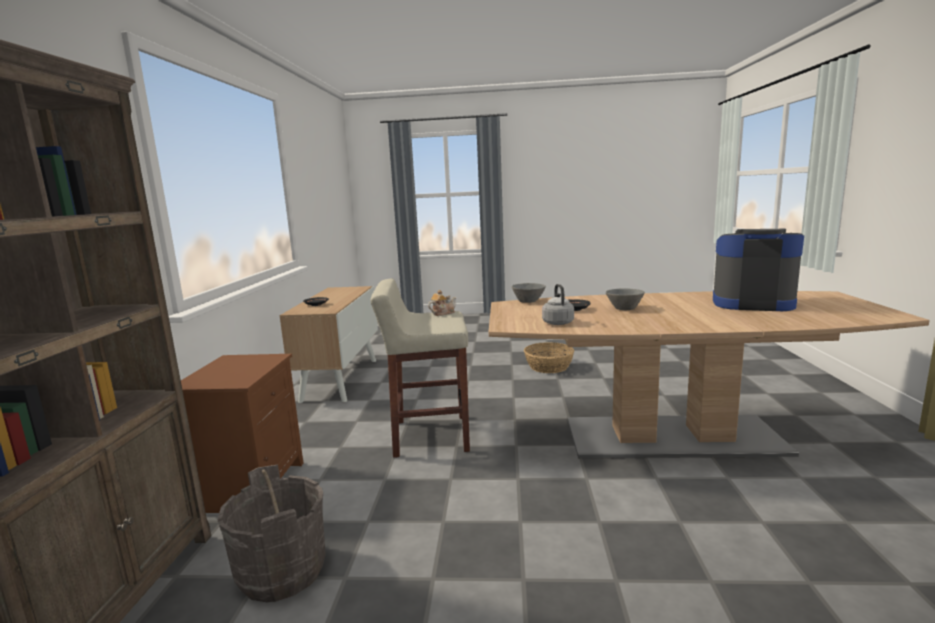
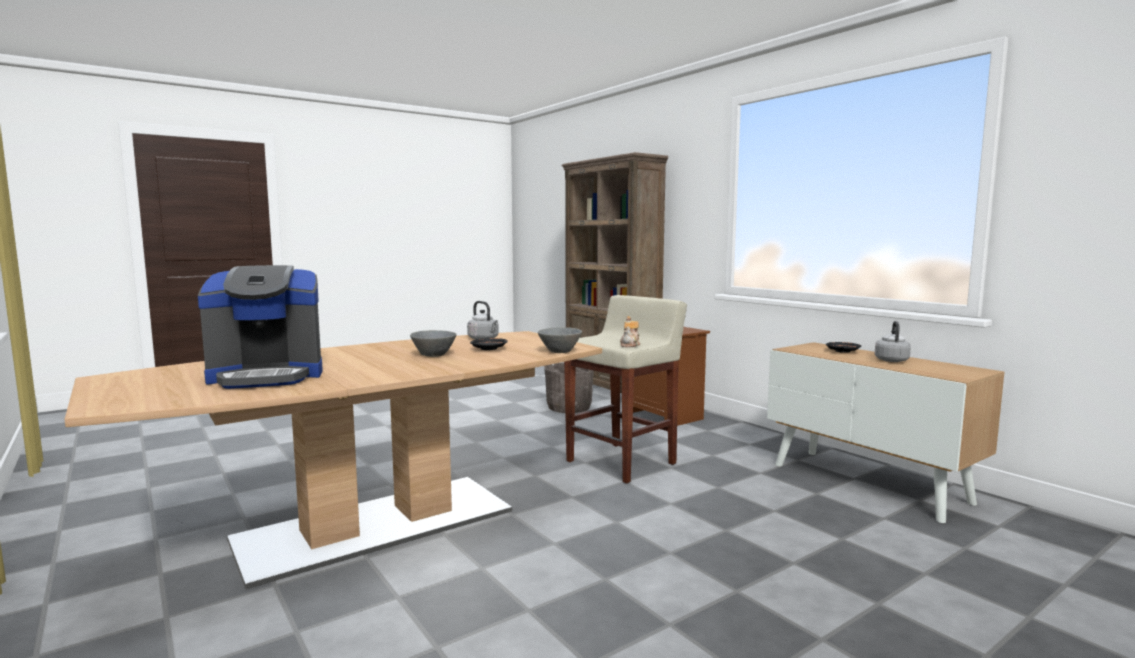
camera: 140 degrees right, 5 degrees down
(331, 297) = (891, 360): none -> grey kettle
(549, 366) = (663, 609): basket -> none

